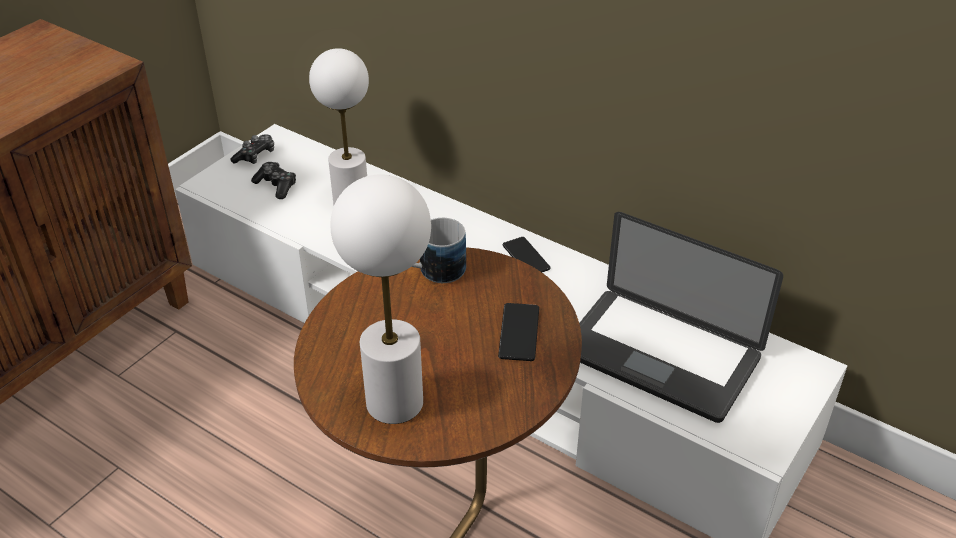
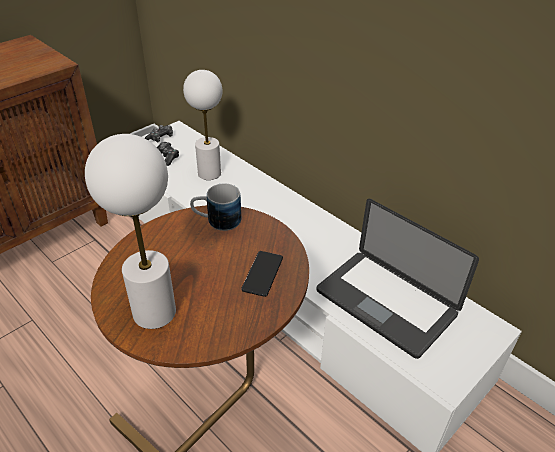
camera: 10 degrees right, 0 degrees up
(526, 257) = (311, 222): phone -> none

